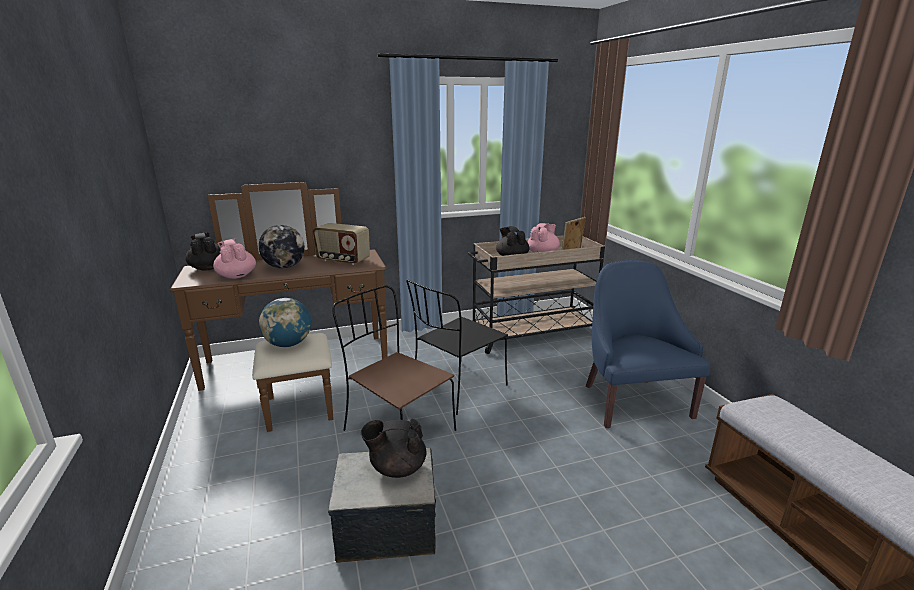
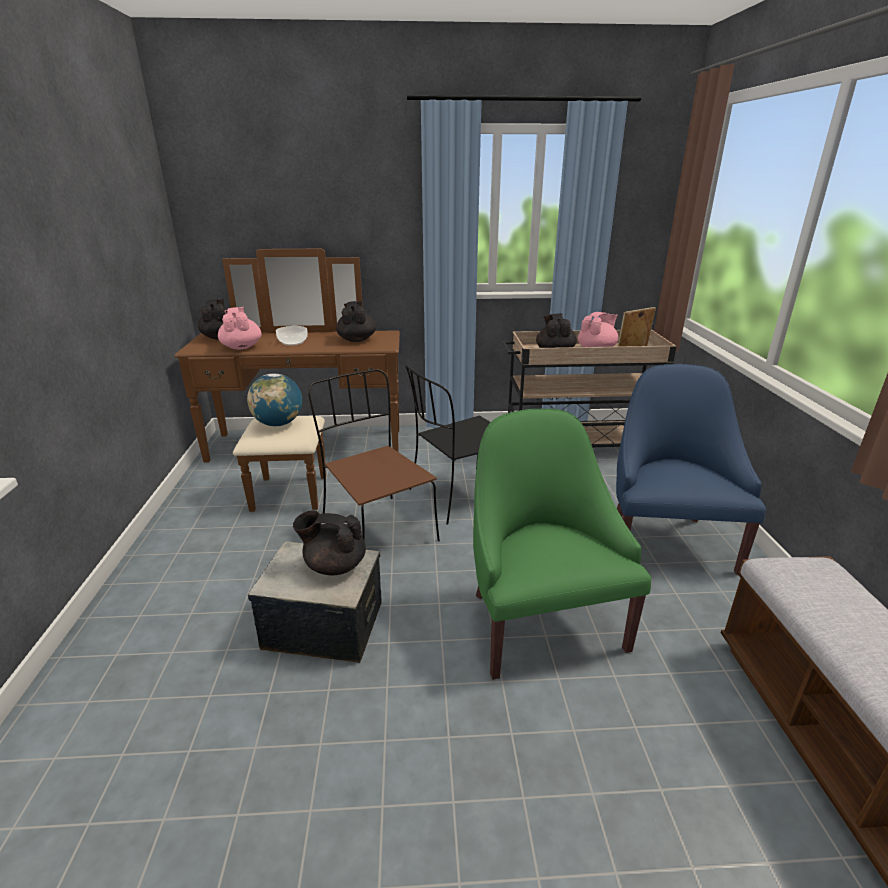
camera: 15 degrees right, 5 degrees up
(284, 267) = (293, 342): globe -> bowl
(343, 260) = (356, 339): radio -> black teapot
(568, 484) = (540, 621): none -> green armchair

